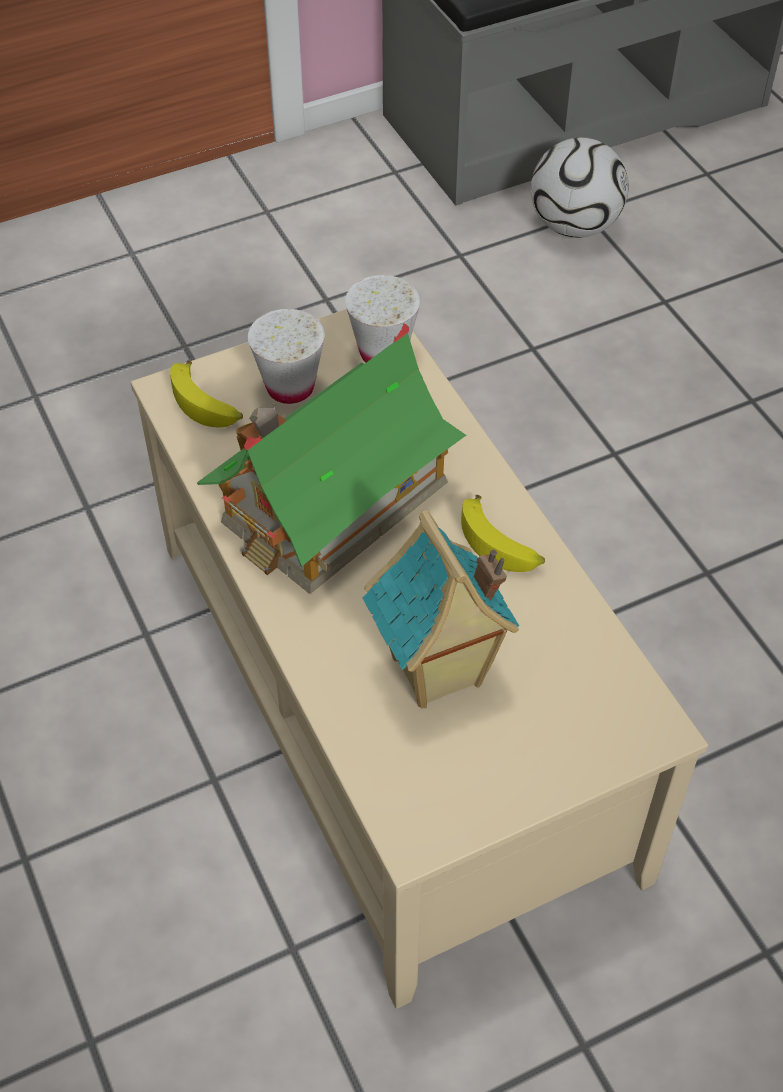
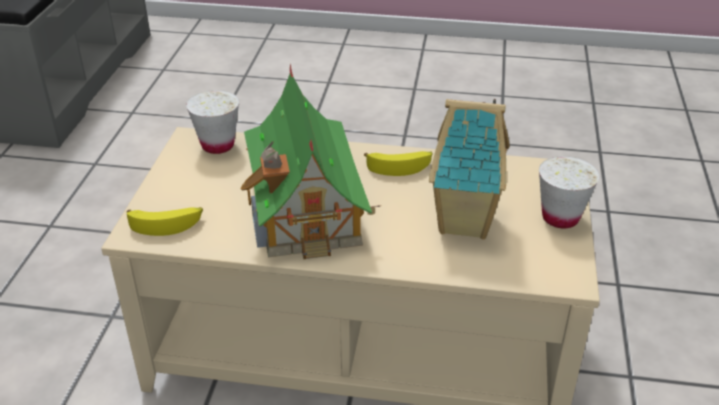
camera: 55 degrees left, 15 degrees down
(290, 387) = (198, 187): white cup -> white cup (560, 217)
(574, 226) = (134, 120): football -> none

